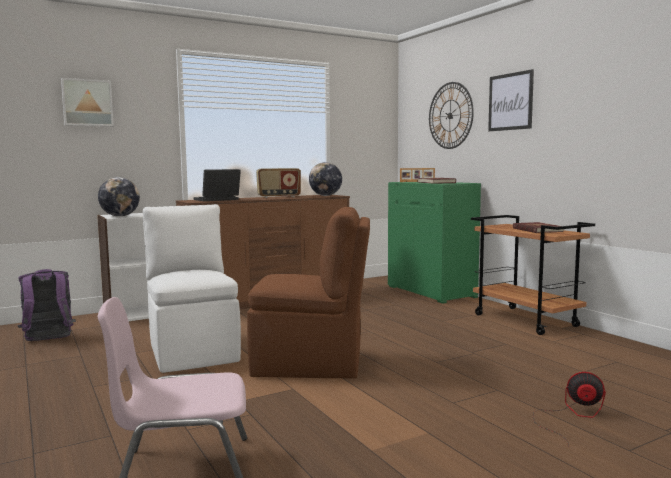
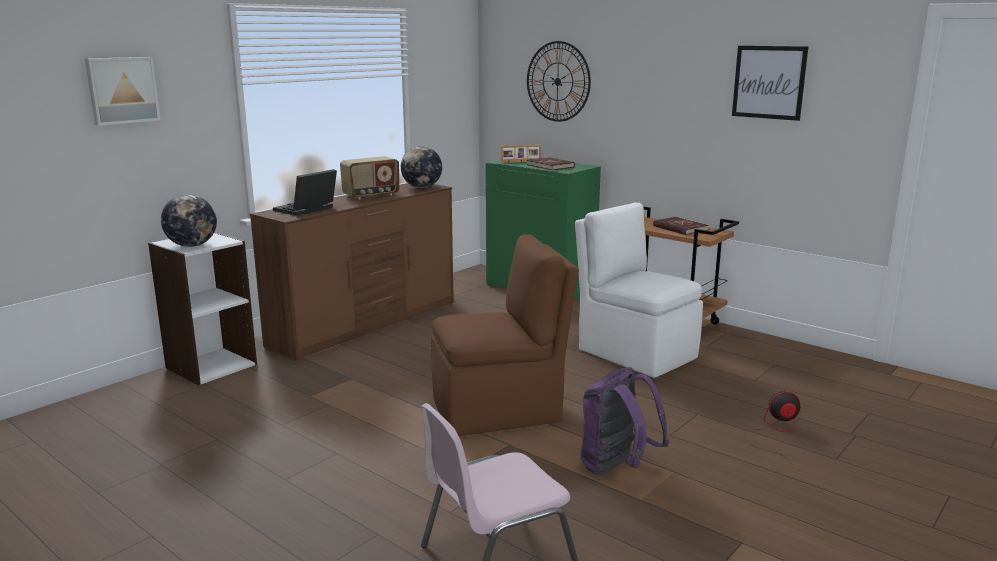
camera: 20 degrees left, 10 degrees up
(48, 340) = (144, 423): purple backpack -> purple backpack (617, 468)
(193, 351) = (351, 412): white chair -> white chair (635, 352)
(510, 101) = (640, 77): picture -> picture (769, 82)

